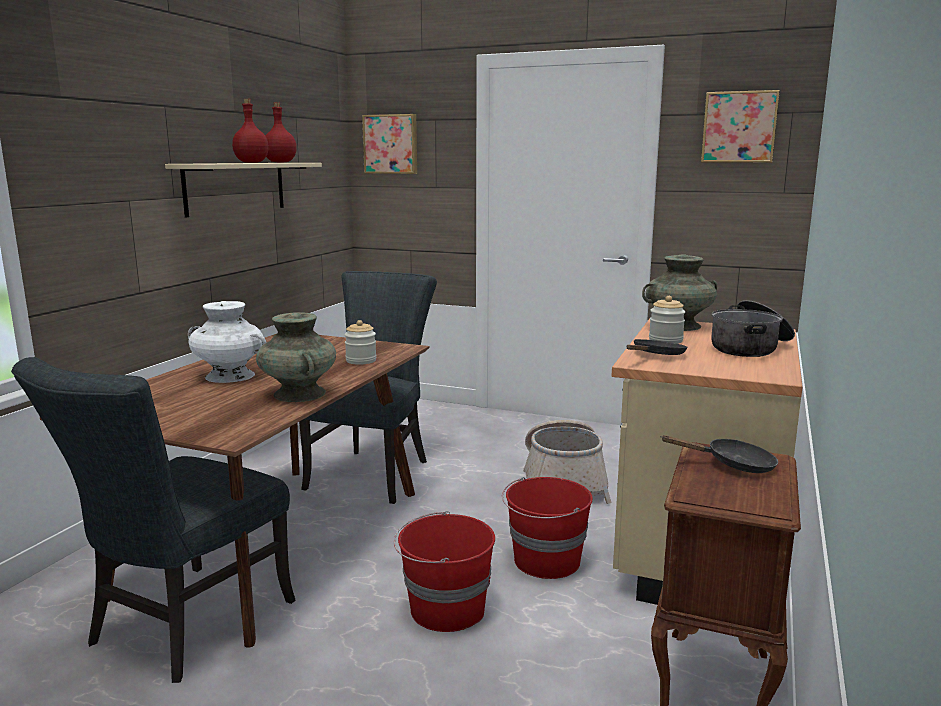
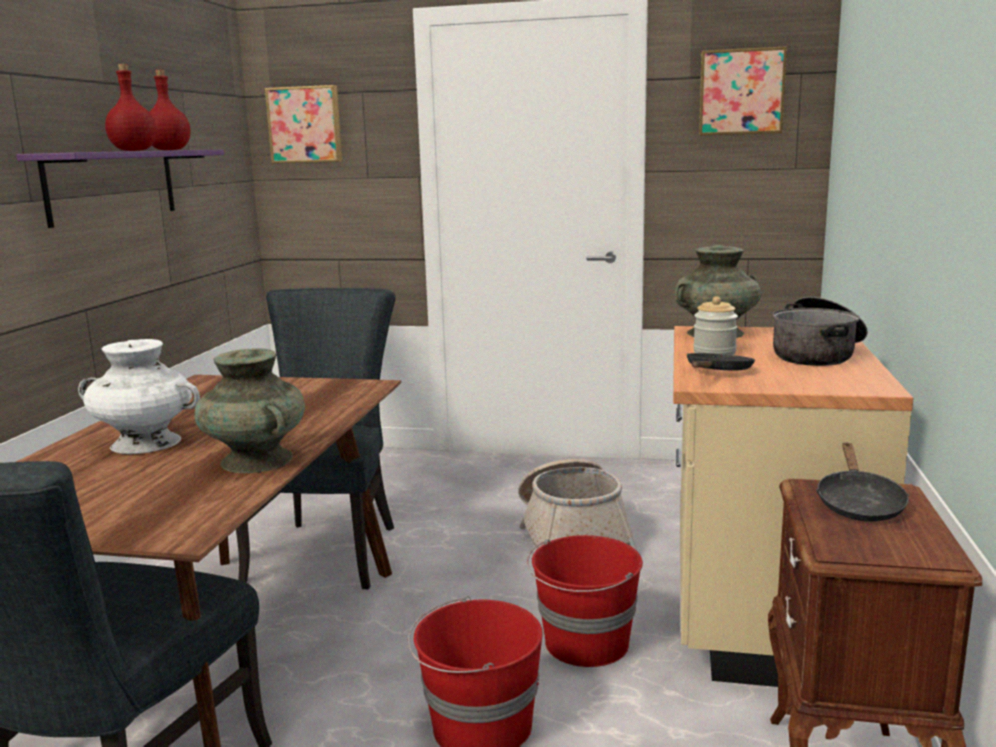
camera: 10 degrees left, 0 degrees up
(236, 187) = (112, 185): beige shelf -> purple shelf
(361, 361) = (320, 407): jar -> none
(733, 464) = (858, 504): black frying pan -> black frying pan turned 105 degrees clockwise

